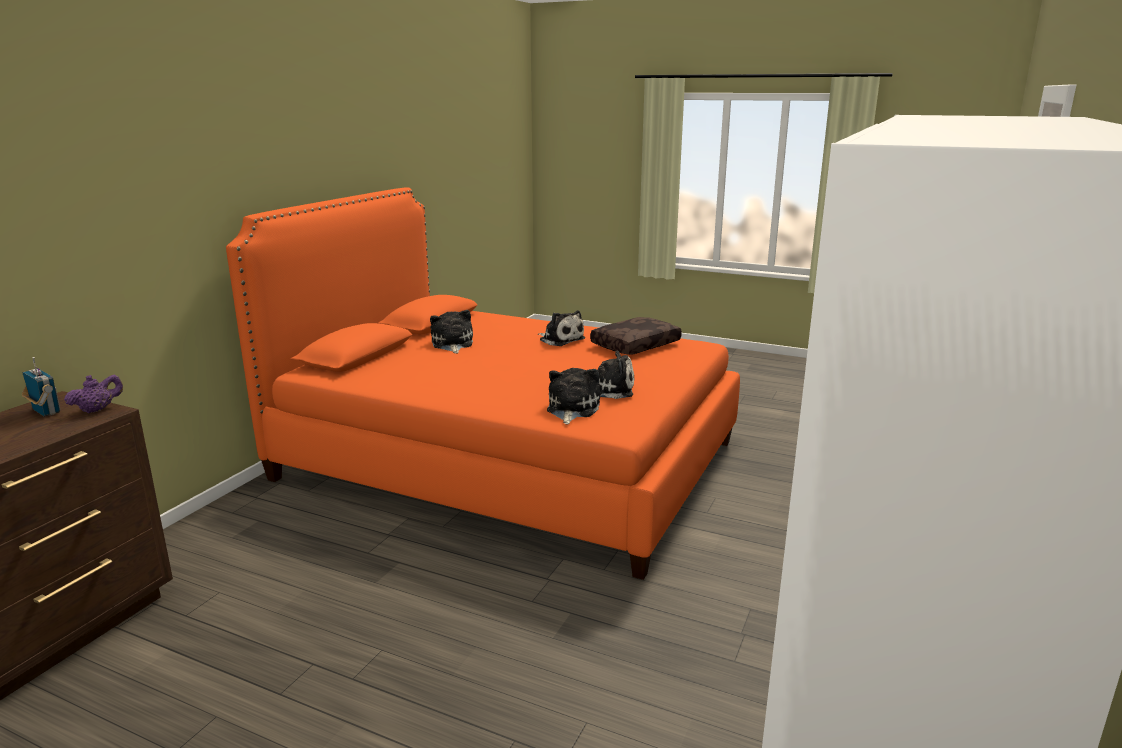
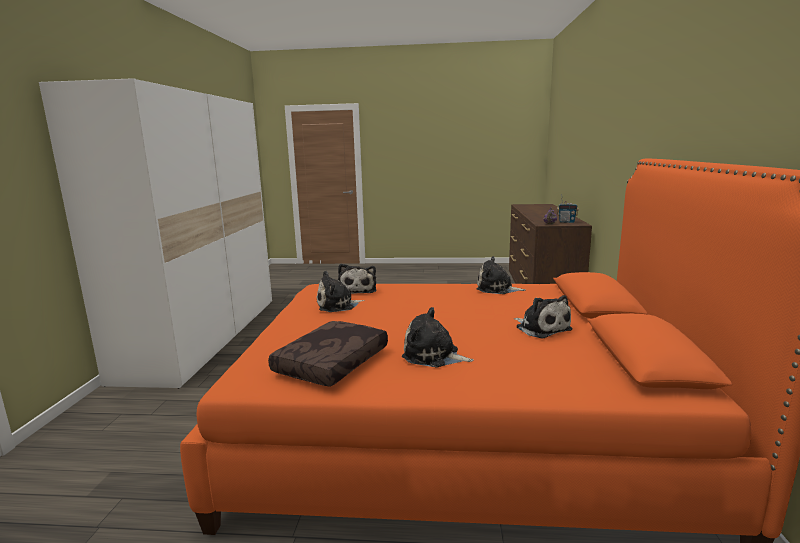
camera: 160 degrees right, 5 degrees down
(405, 384) = (497, 289): none -> plush toy

